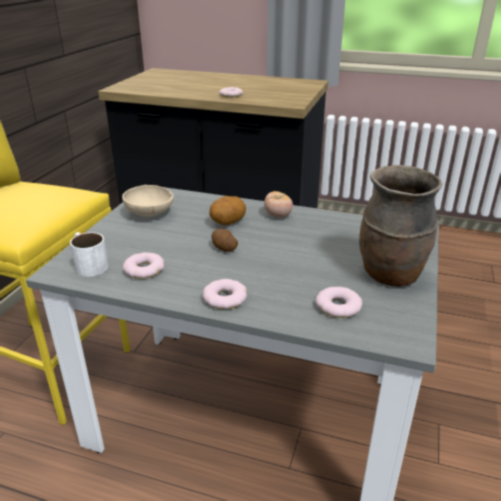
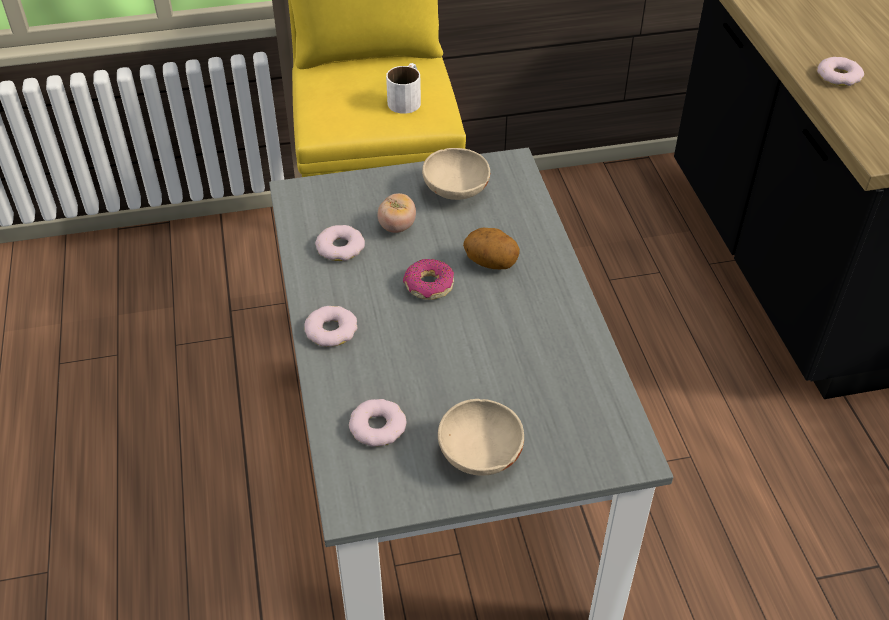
camera: 60 degrees right, 15 degrees up
(88, 264) = (321, 204): white mug -> white mug (407, 99)
(223, 248) = (429, 286): potato -> donut
(278, 215) = (549, 299): tomato -> tomato (397, 226)
(390, 275) = (479, 456): brown vase -> beige bowl

